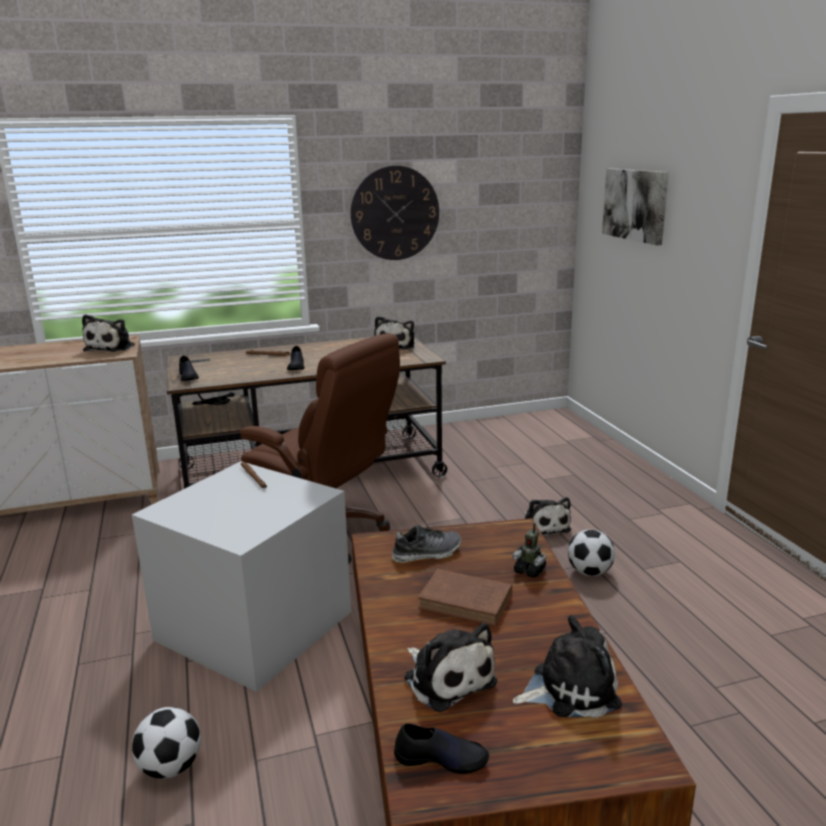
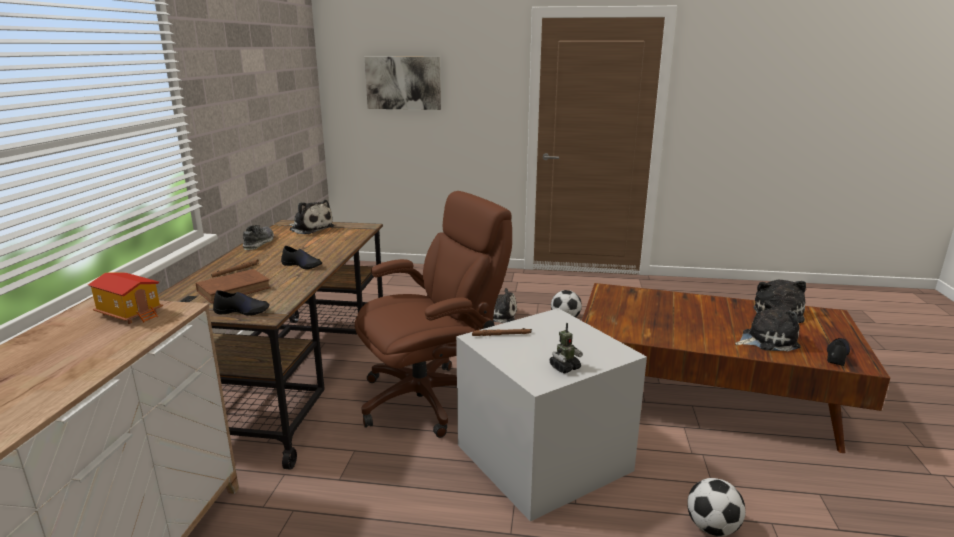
camera: 65 degrees left, 0 degrees up
(112, 347) = (131, 313): plush toy -> toy house
(395, 213) = (239, 103): wall clock -> none
(427, 553) = (623, 318): shoe -> shoe (259, 243)
(468, 602) = (689, 319): brown book -> brown book (235, 289)
(529, 570) = (660, 297): toy robot -> toy robot (564, 367)

